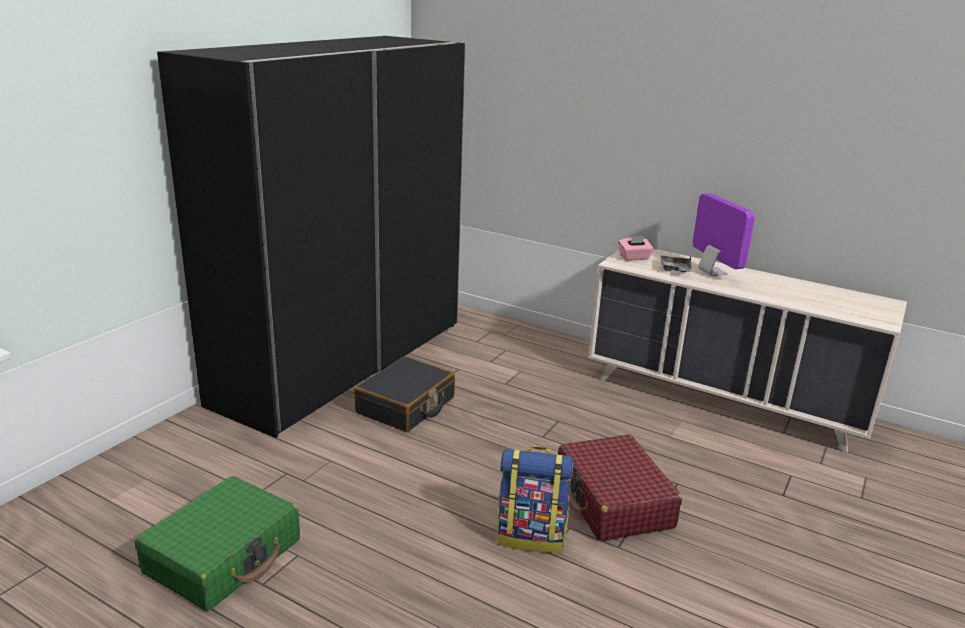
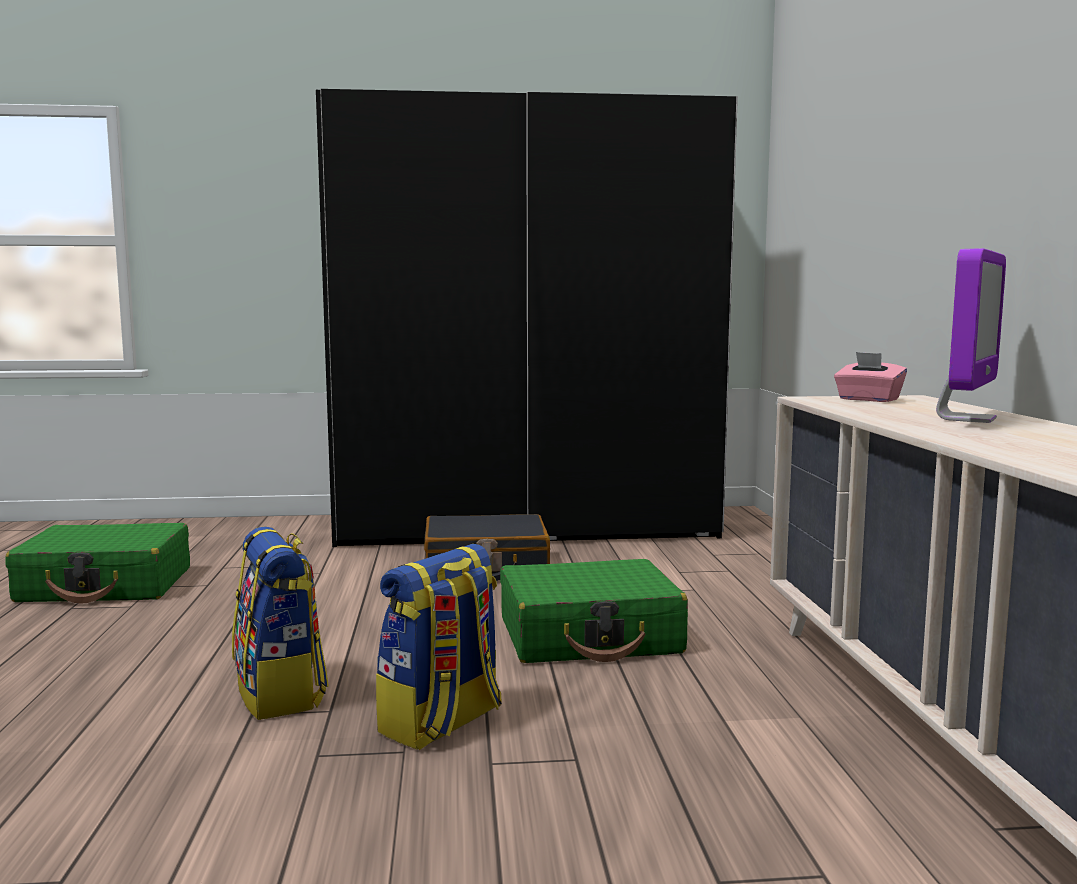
camera: 55 degrees right, 15 degrees down
(551, 423) = (590, 636): none -> green suitcase
(613, 501) = (442, 723): red suitcase -> backpack
(675, 269) = (894, 410): grey tray -> none

